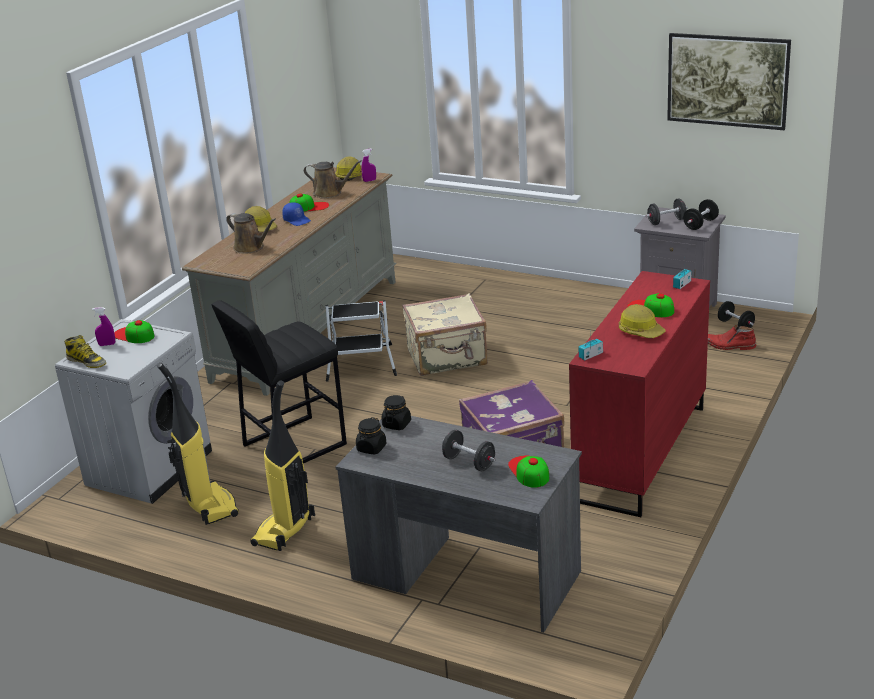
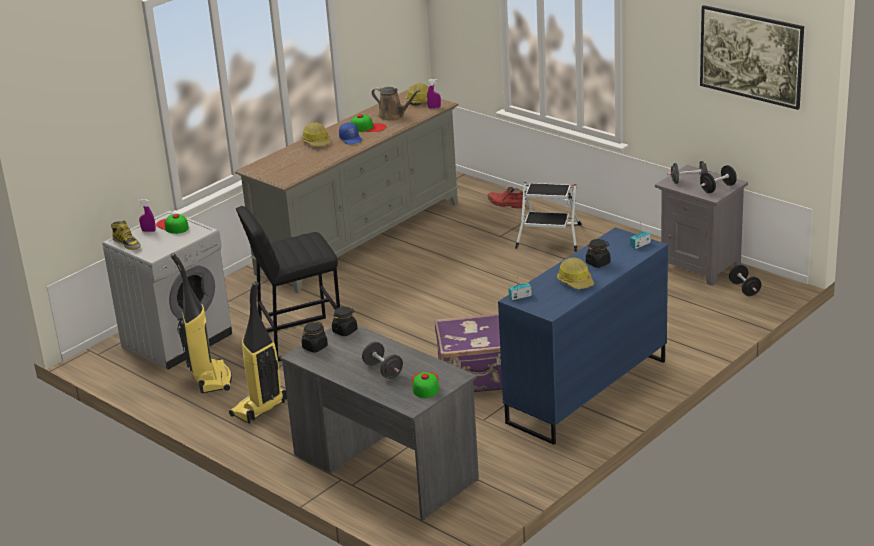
camera: 15 degrees right, 0 degrees up
(251, 247) = (300, 160): brown watering can -> none
(361, 363) = (390, 275): step ladder -> step ladder (550, 237)
(447, 358) = (467, 282): beige suitcase -> none
(643, 453) = (588, 392): red dresser -> blue dresser
(650, 309) = (598, 263): cap -> black jar
(729, 346) = (726, 307): red boot -> red boot (506, 203)

